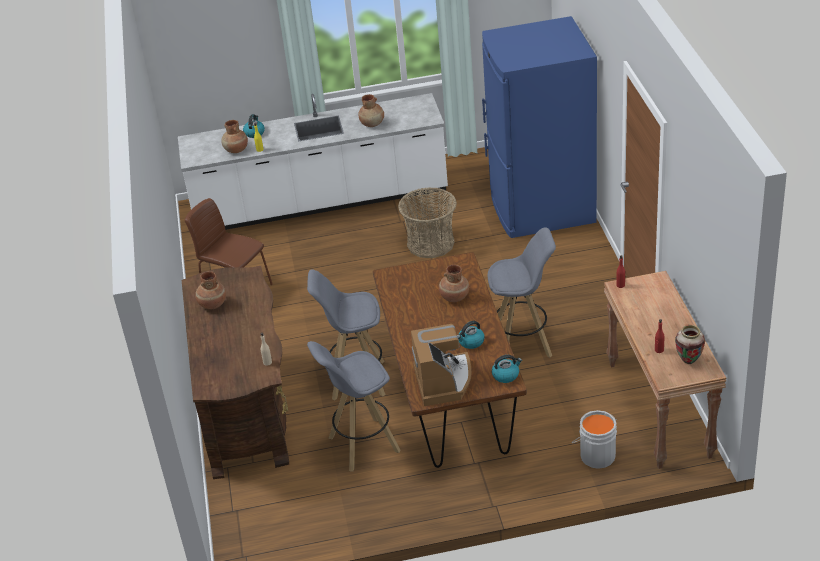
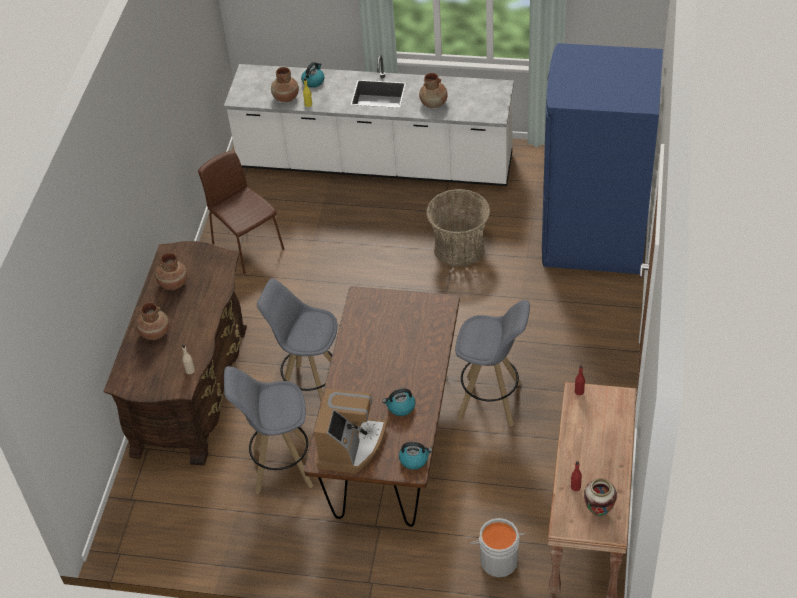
camera: 20 degrees right, 10 degrees up
(454, 297) = (412, 346): brown vase -> brown vase (154, 332)

